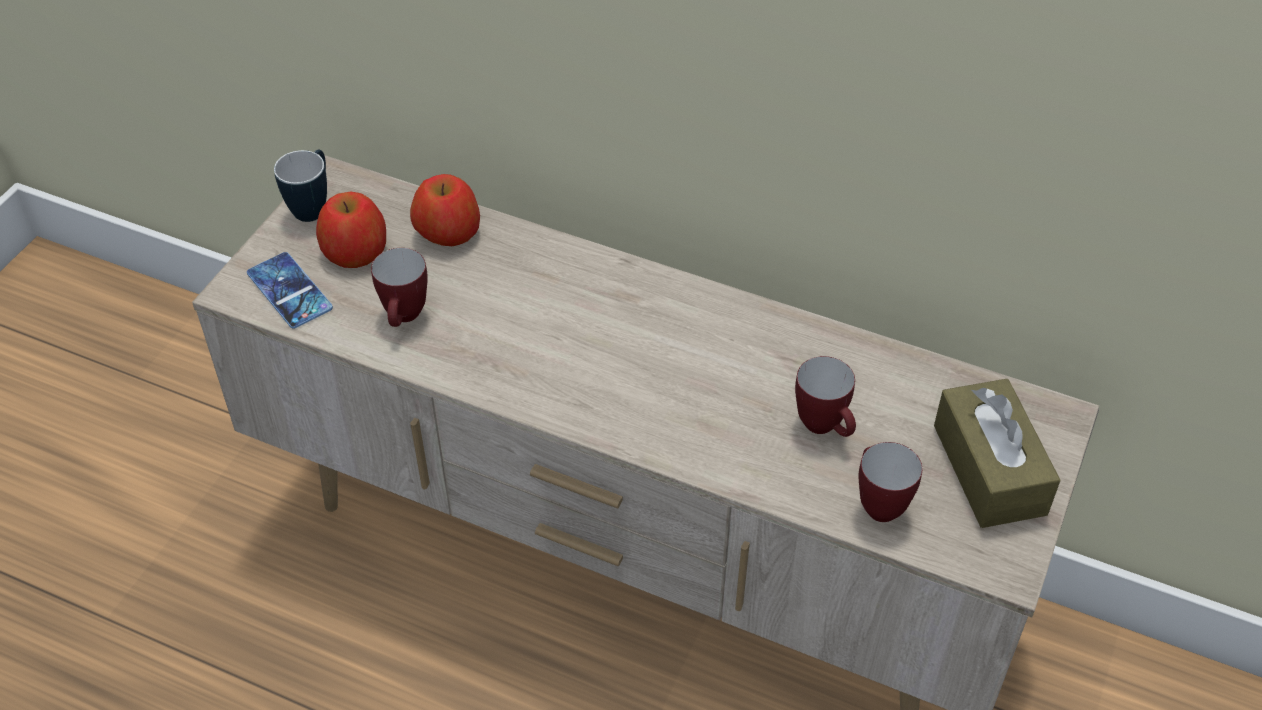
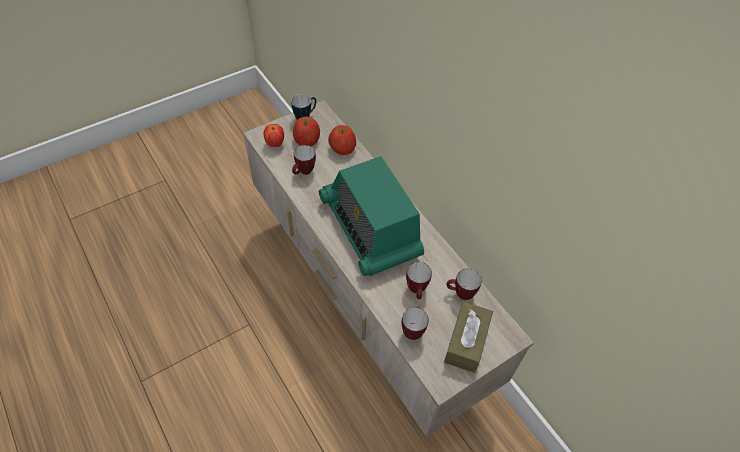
camera: 30 degrees right, 5 degrees up
(289, 291) = (275, 144): phone -> apple
(637, 359) = (370, 228): none -> radio
(908, 391) = (460, 294): none -> mug

